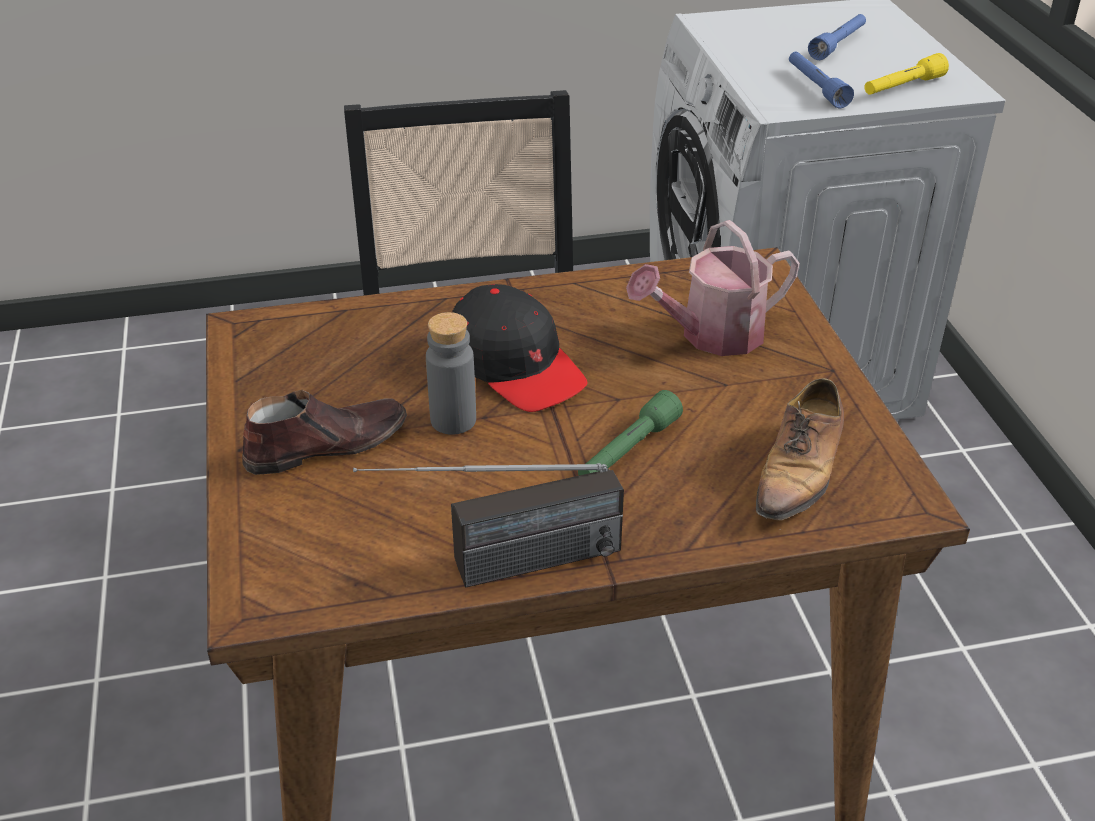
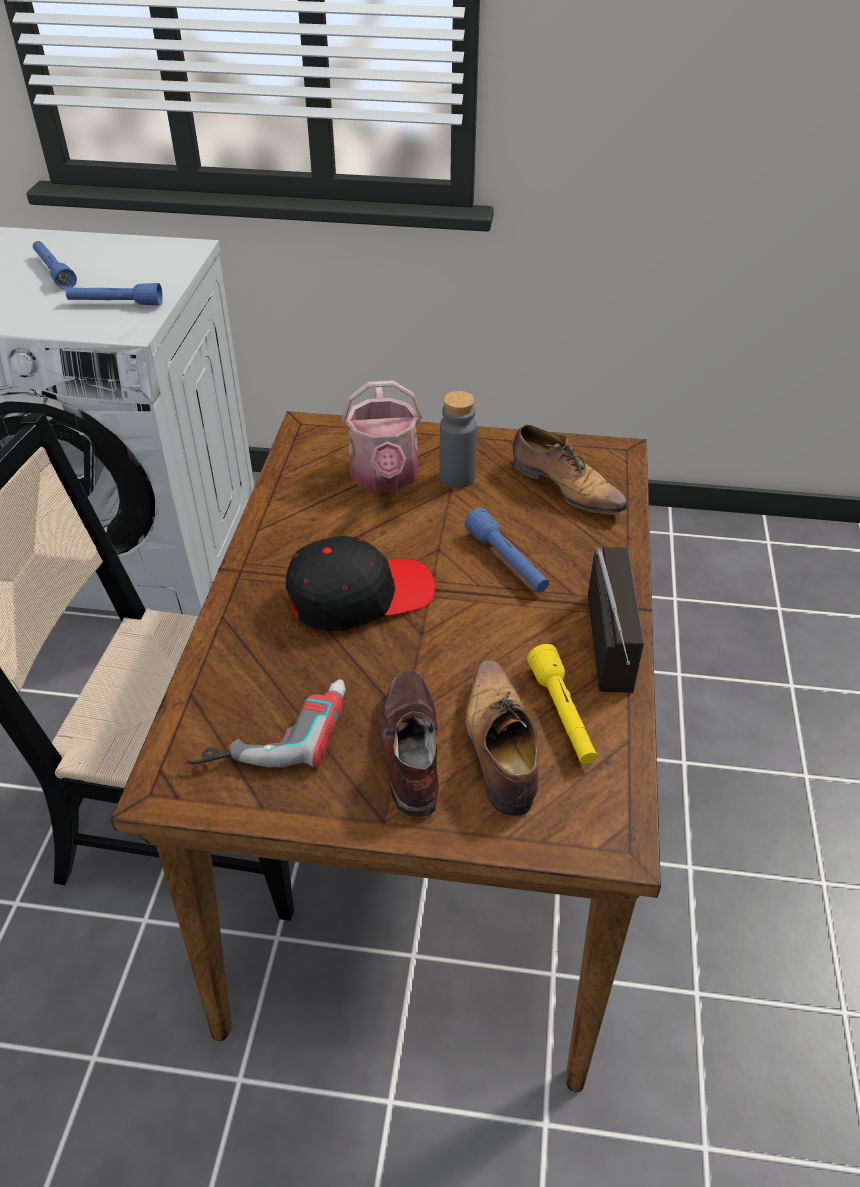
camera: 70 degrees left, 5 degrees up
(322, 362) = (273, 729): none -> power drill
(349, 502) = (499, 747): none -> shoe
(453, 420) = (416, 653): grey bottle -> grey bottle (457, 477)
(628, 451) = (507, 561): green flashlight -> blue flashlight
(902, 87) = (157, 269): yellow flashlight -> yellow flashlight (562, 714)

